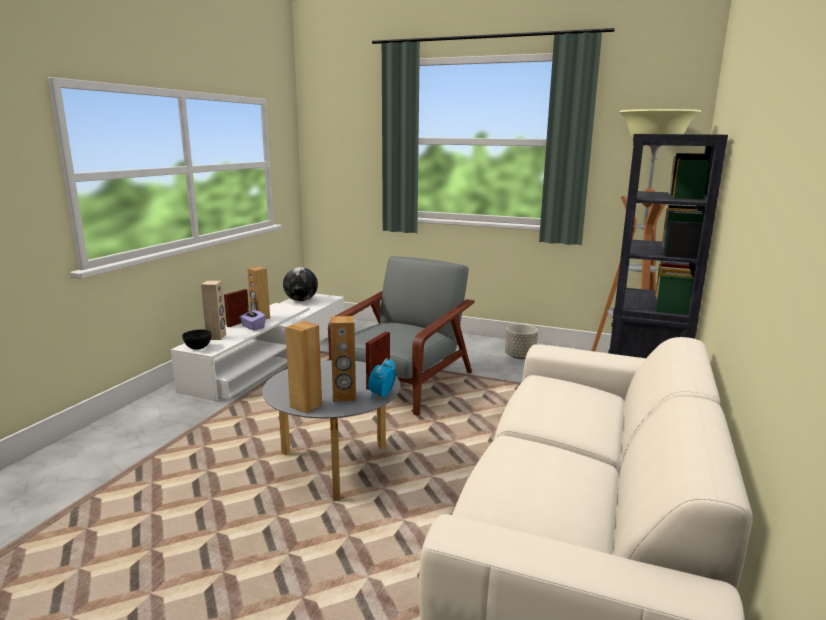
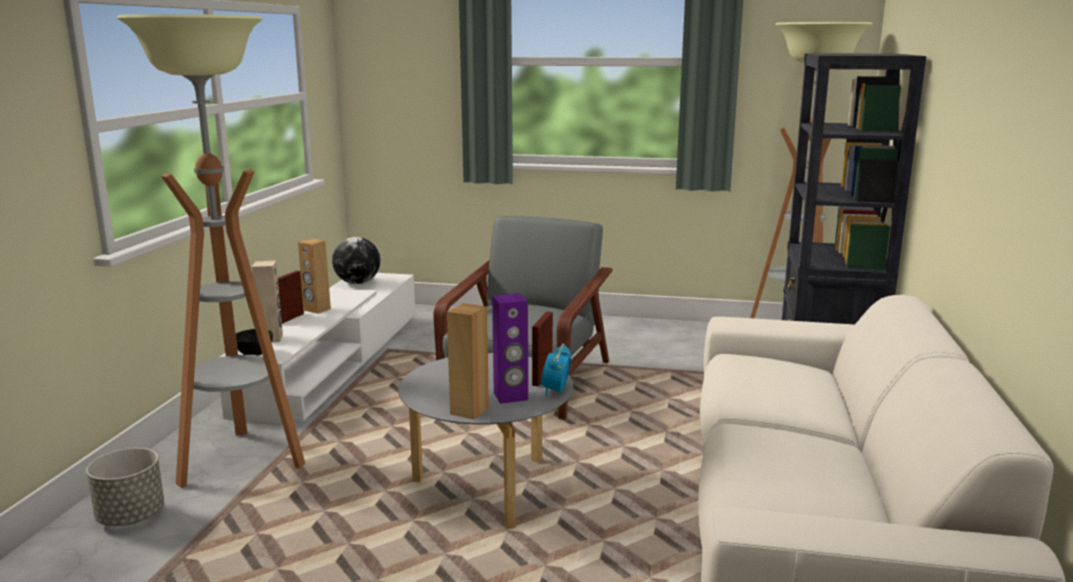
camera: 10 degrees left, 0 degrees up
(171, 425) = (241, 460): none -> floor lamp
(253, 327) = (314, 322): purple tissue box -> none
(344, 397) = (511, 396): brown speaker -> purple speaker
(520, 356) = (660, 338): grey planter -> grey planter (131, 517)

